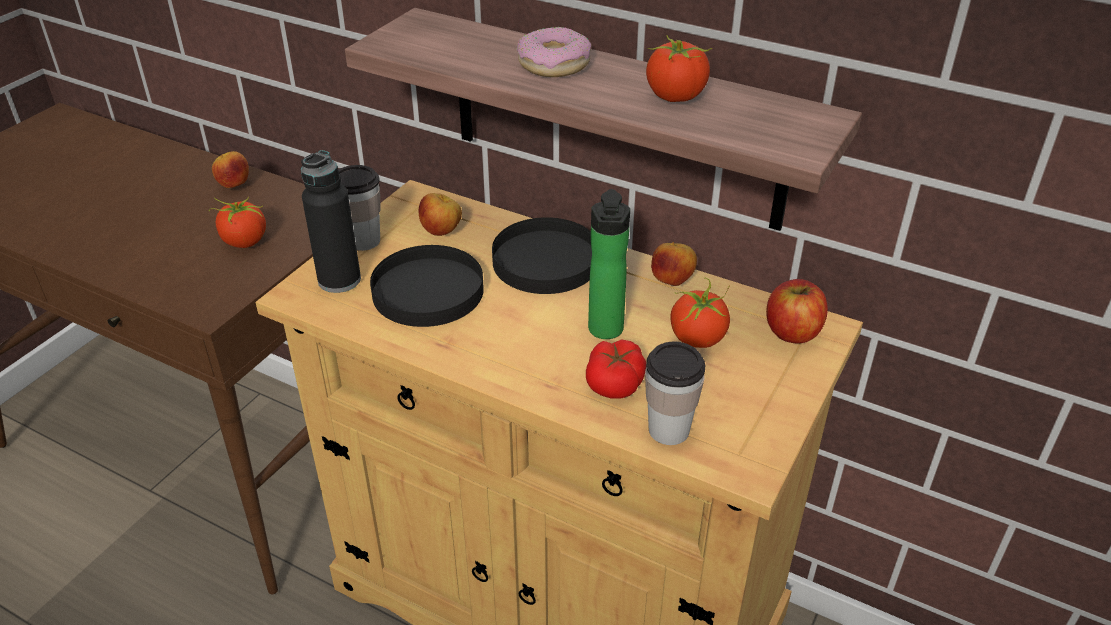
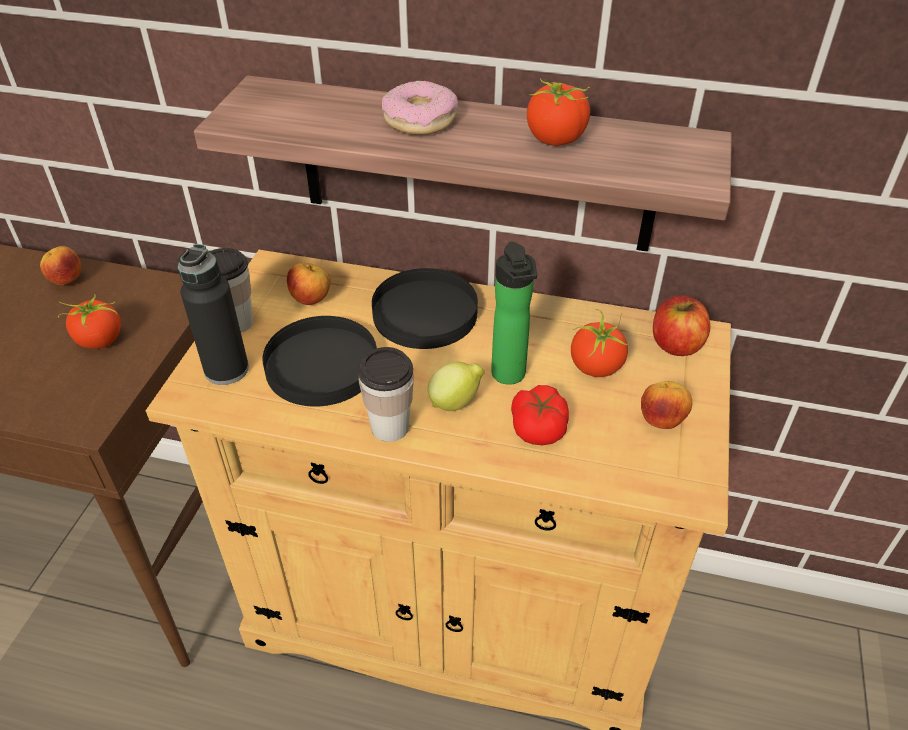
camera: 15 degrees left, 5 degrees up
(542, 346) = (456, 402): none -> lemon
(669, 430) = (607, 466): cup -> cup (390, 427)
(672, 281) = (550, 313): apple -> apple (661, 421)

